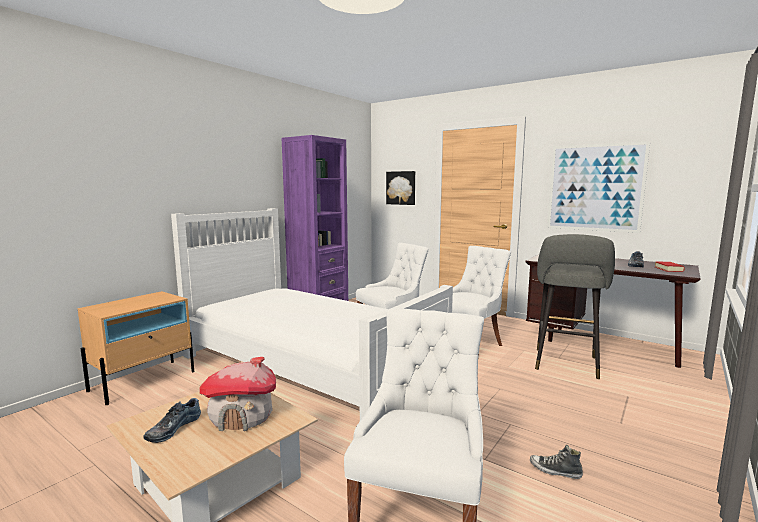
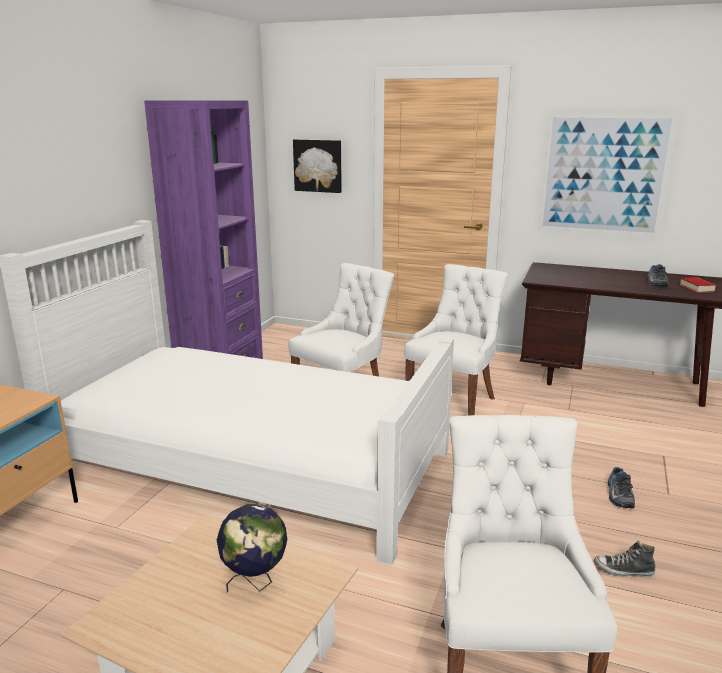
camera: 15 degrees left, 10 degrees up
(173, 428) = (167, 618): shoe -> shoe (618, 495)
(242, 417) = (255, 582): toy house -> globe
(566, 365) = (581, 419): grey stool -> none

